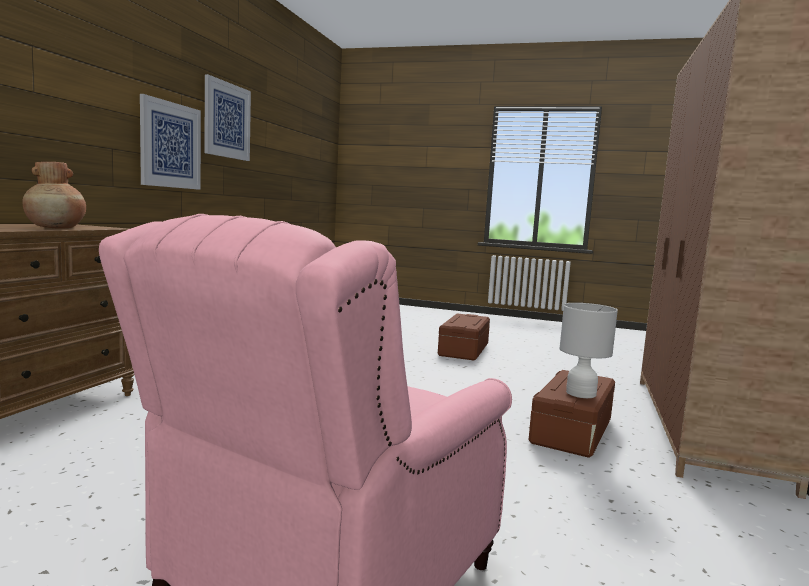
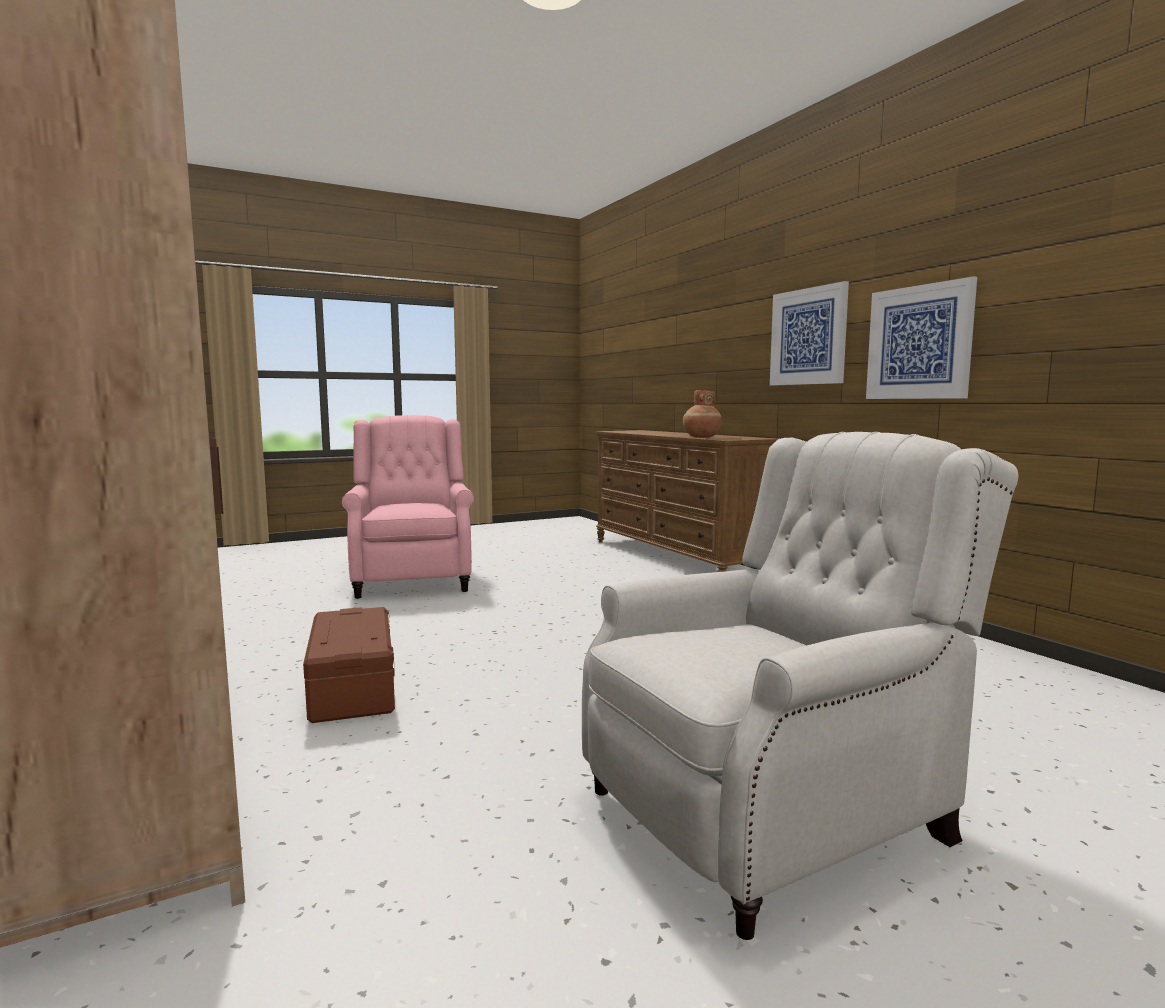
camera: 135 degrees right, 0 degrees up
(227, 120) = (1061, 265): picture -> picture (808, 337)
(463, 349) = (769, 814): brown storage box -> white armchair
(581, 394) = (338, 619): grey table lamp -> none

